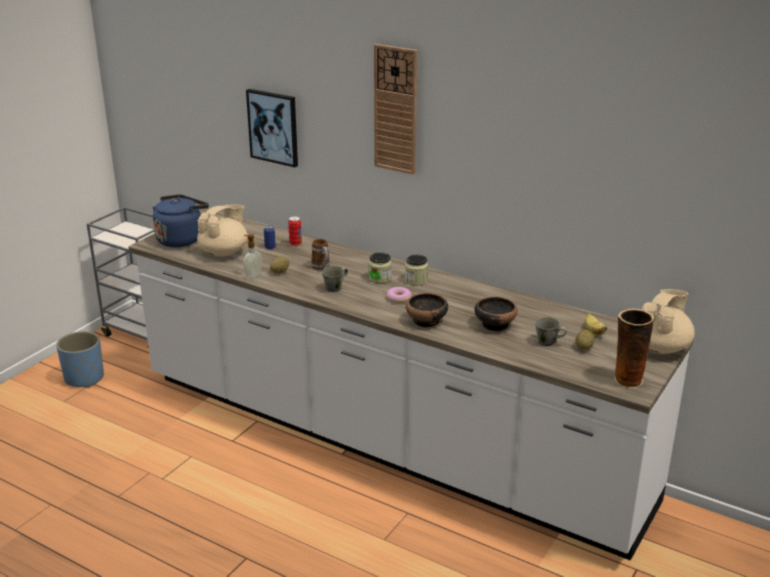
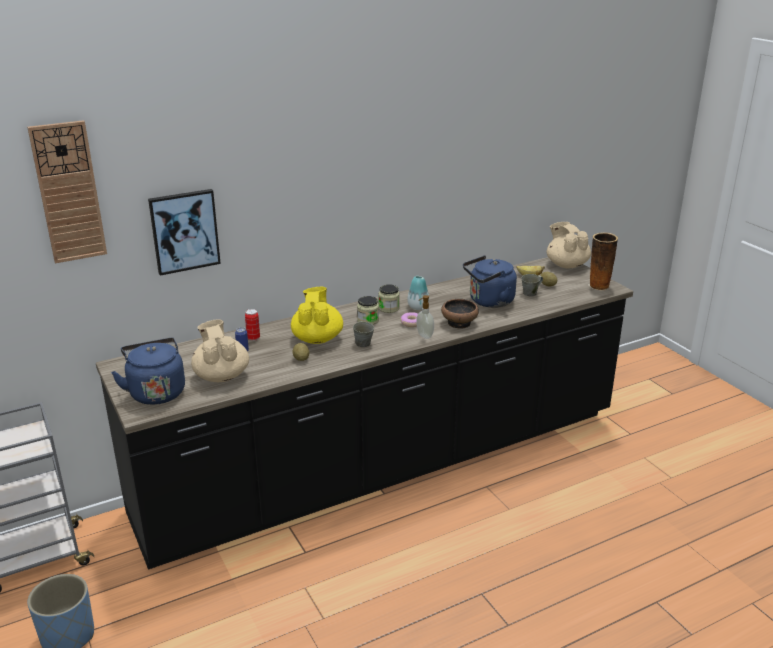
camera: 60 degrees left, 0 degrees up
(252, 275) = (291, 373): soap dispenser -> soap dispenser (424, 336)
(322, 268) = (317, 338): mug -> yellow teapot
(385, 440) = (386, 465): white counter -> black counter
(396, 109) = (328, 164): wall clock -> wall clock (68, 193)
(436, 293) = (418, 307): none -> vase
(495, 324) = (489, 302): bowl -> blue kettle

